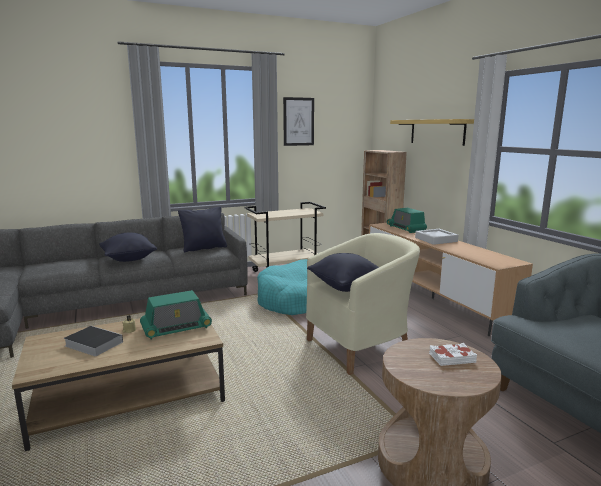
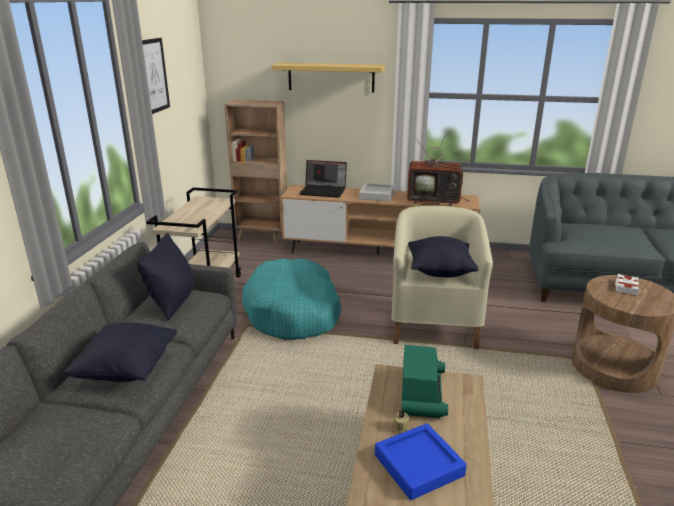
camera: 55 degrees left, 10 degrees up
(92, 343) = (419, 465): book -> blue tray
(406, 228) = (324, 191): radio -> laptop
(474, 254) = (434, 200): none -> television

